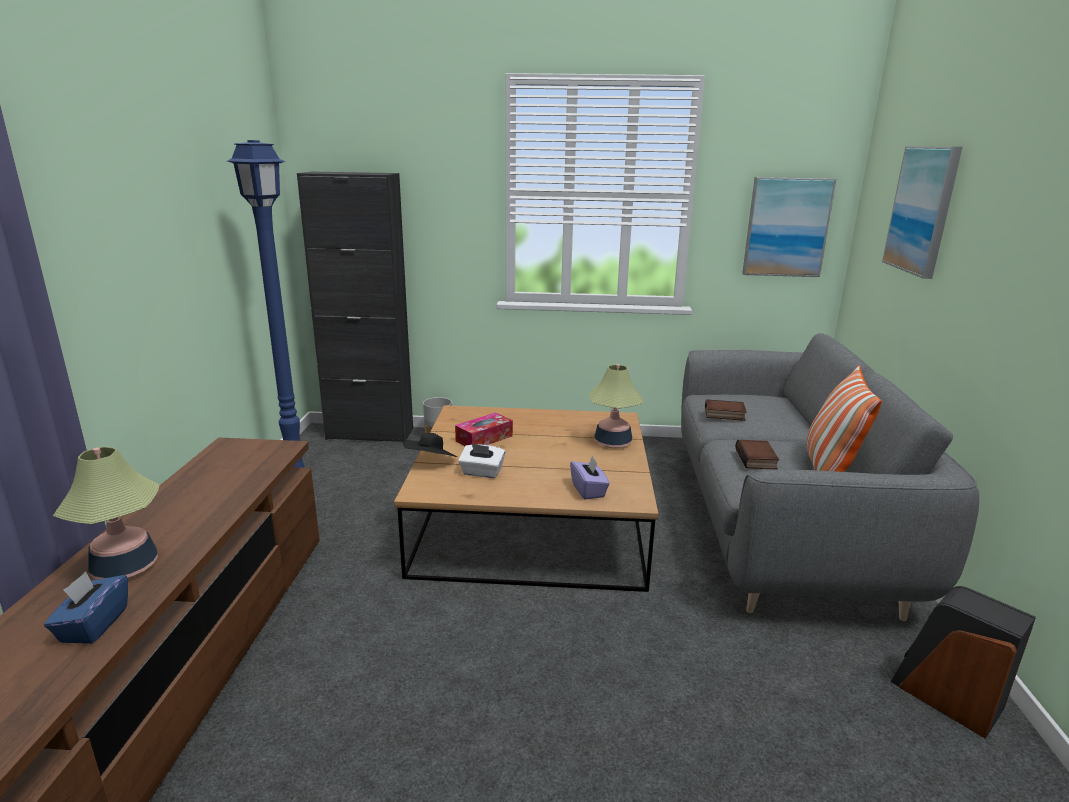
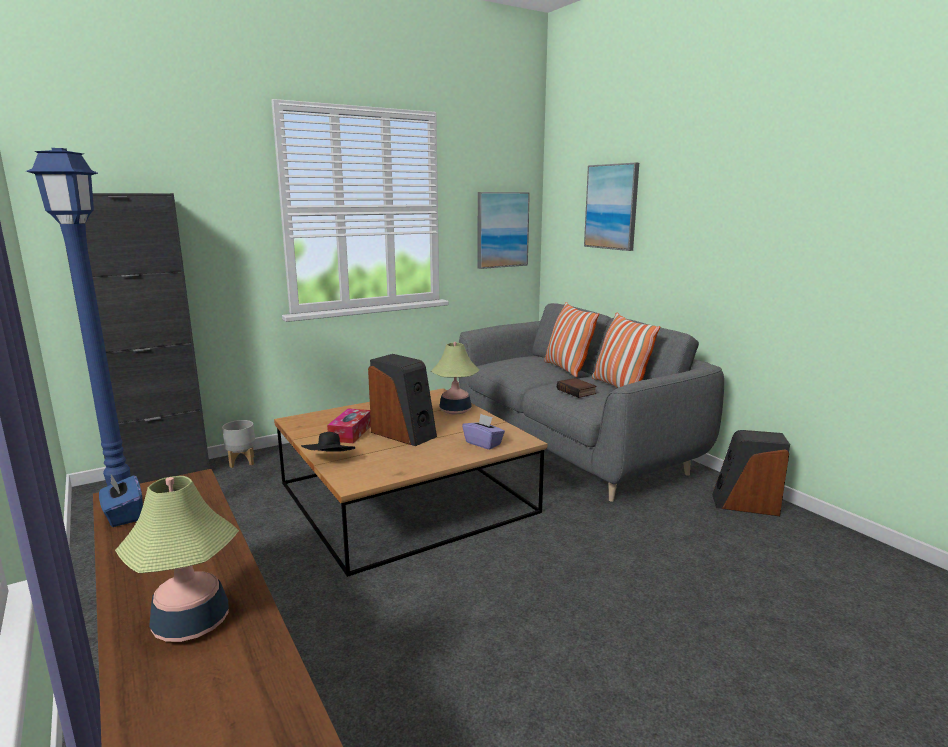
camera: 35 degrees left, 5 degrees down
(93, 625) = (245, 675): blue tissue box -> blue tissue box (124, 515)
(482, 472) = (386, 455): white tissue box -> none
(528, 454) = (404, 434): none -> speaker
(724, 414) = (519, 371): book -> none
(795, 425) = (567, 369): none -> pillow

